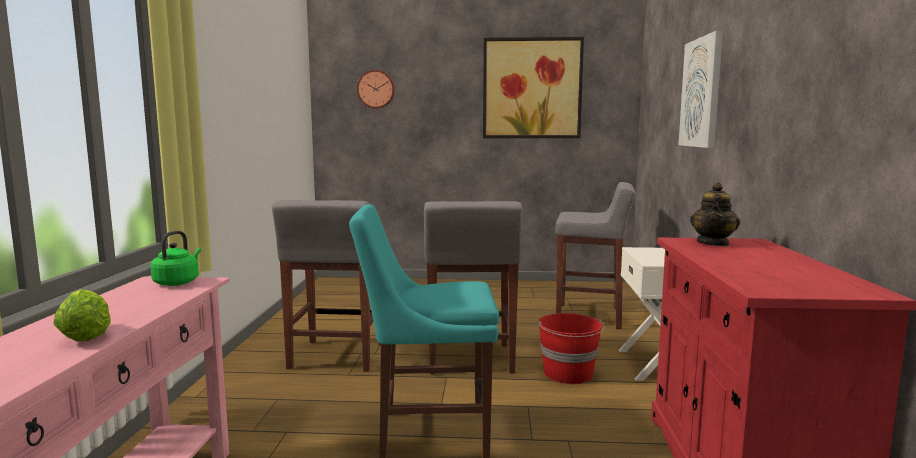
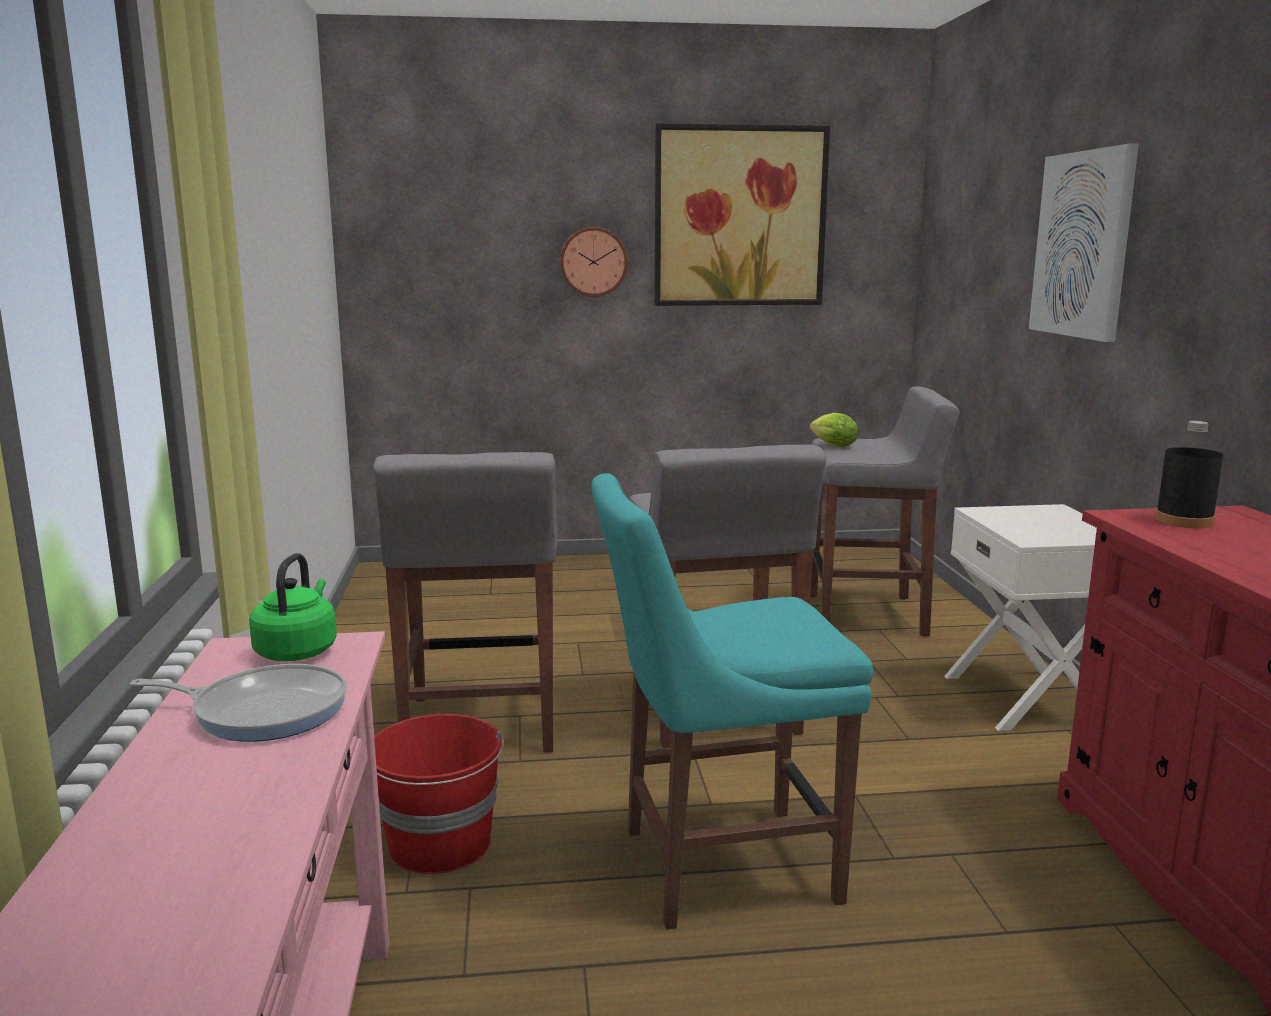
camera: 10 degrees left, 5 degrees up
(86, 335) = (250, 803): lettuce -> lettuce (831, 445)
(134, 303) = (263, 711): none -> frying pan
(376, 89) = (458, 216): wall clock -> wall clock (593, 262)
(568, 374) = (889, 728): red bucket -> red bucket (440, 845)
(713, 243) = (1184, 521): teapot -> black bottle

